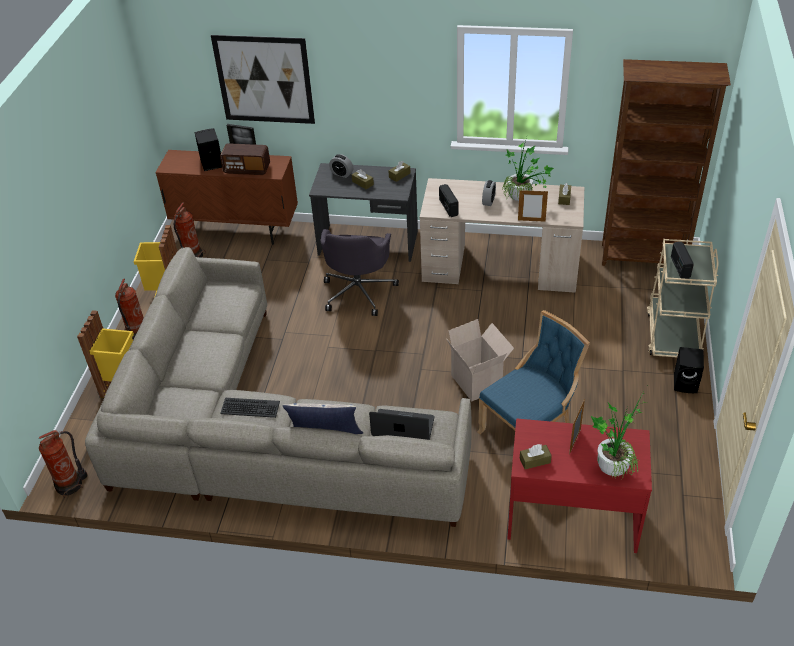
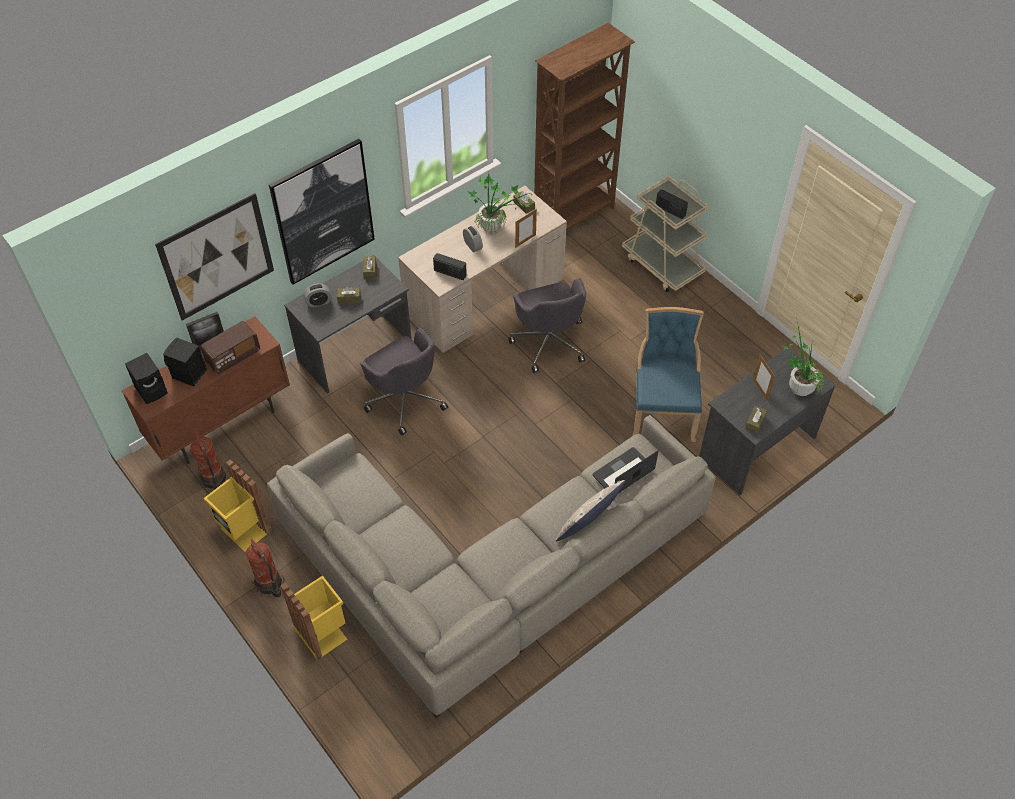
camera: 50 degrees left, 10 degrees up
(70, 484) = (399, 742): fire extinguisher -> none
(250, 408) = (502, 552): keyboard -> none
(369, 95) = (323, 212): none -> picture
(478, 382) = (585, 401): cardboard box -> none
(506, 325) = (549, 341): none -> grey office chair
(571, 517) = (756, 447): red desk -> grey desk
(686, 383) = (711, 296): black speaker -> black speaker (152, 390)

